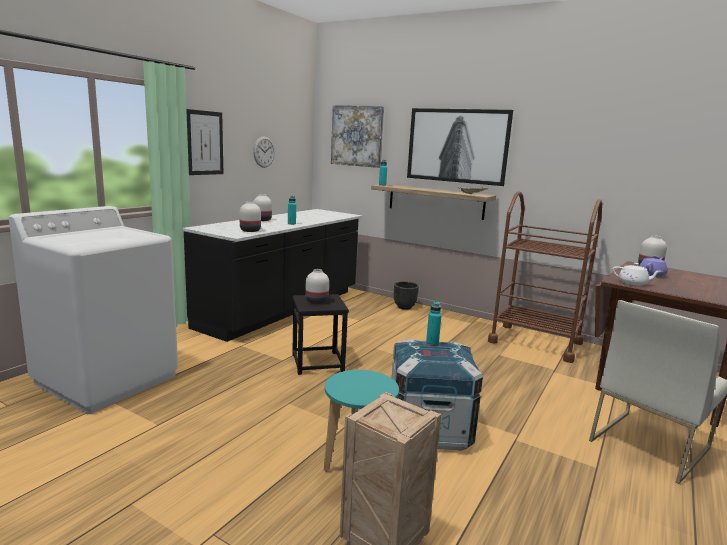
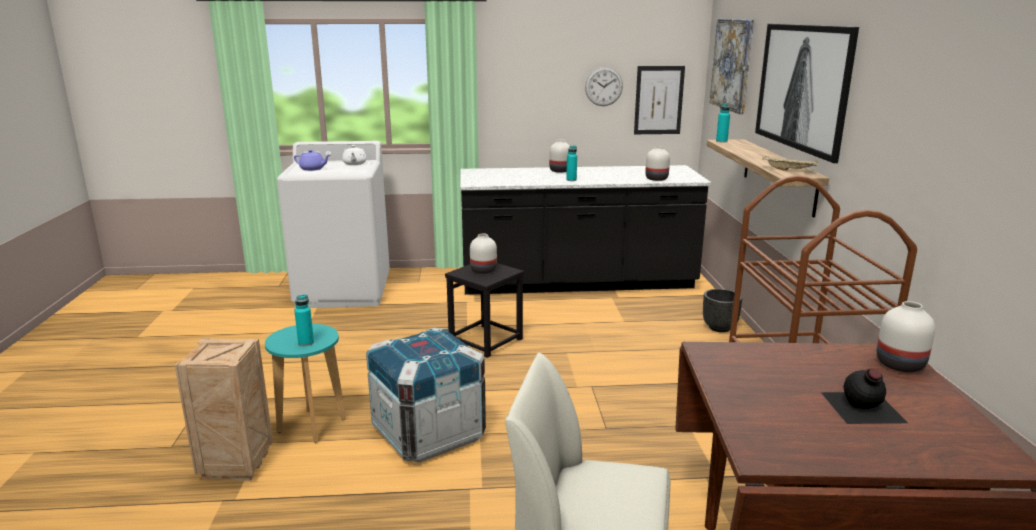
camera: 55 degrees right, 5 degrees up
(205, 143) = (510, 78): picture -> picture (658, 100)
(250, 230) = (501, 181): white vase -> white vase (657, 179)
(432, 343) = (443, 338): turquoise bottle -> turquoise bottle (306, 343)
(633, 283) = (718, 362): white teapot -> white teapot (354, 164)
(652, 274) = (832, 370): purple teapot -> purple teapot (313, 169)
(694, 282) = (862, 407): none -> black bottle

